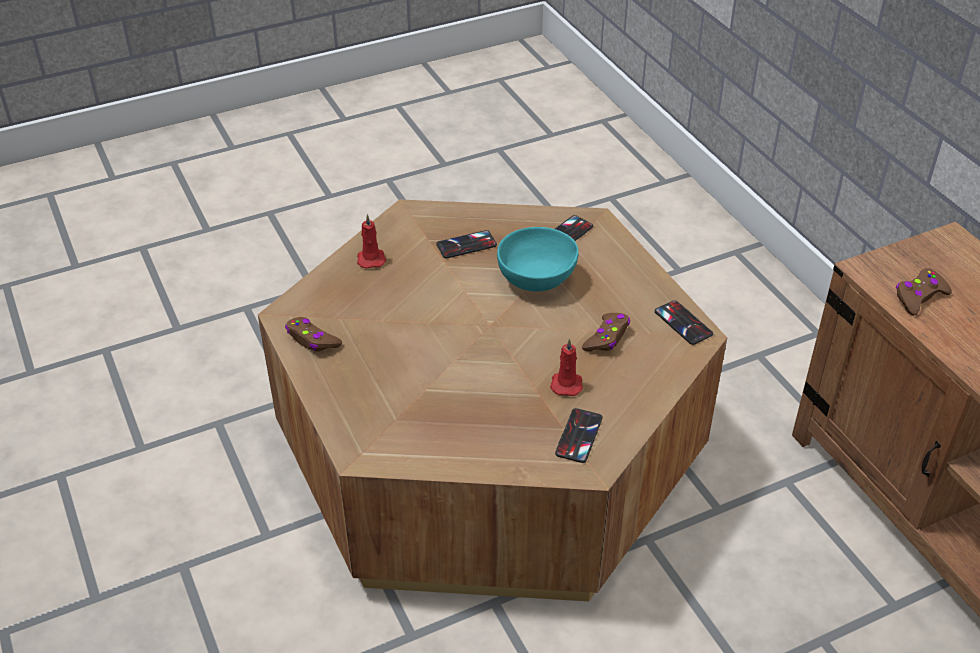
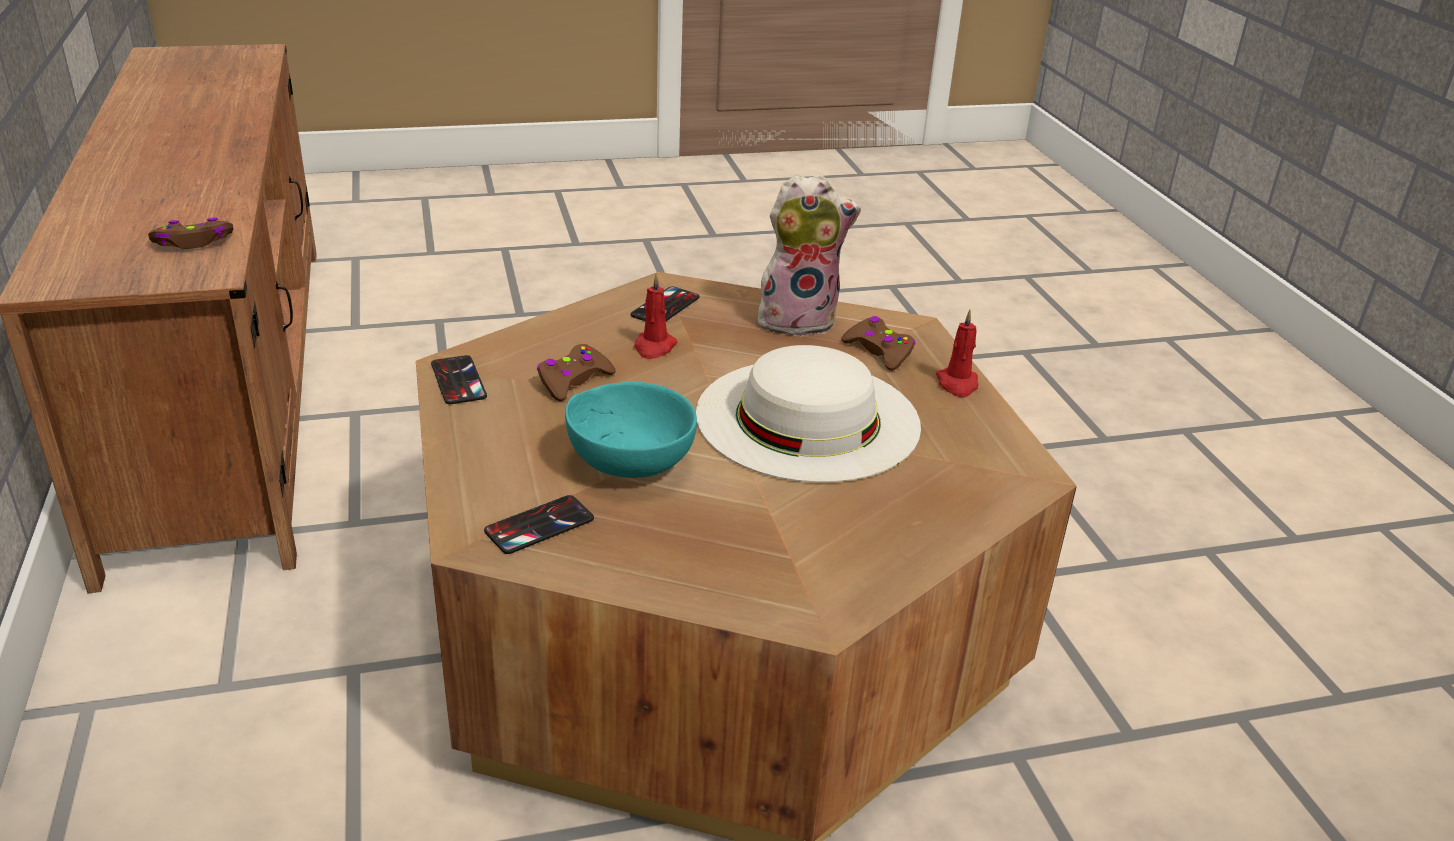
camera: 170 degrees left, 10 degrees down
(312, 340) = (985, 438): brown game controller -> brown game controller (879, 351)
(371, 258) = (898, 539): red candle -> red candle (957, 384)
(435, 335) = (807, 418): none -> white hat
(461, 443) = (798, 320): none -> plush toy
(466, 245) = (725, 535): phone -> none

